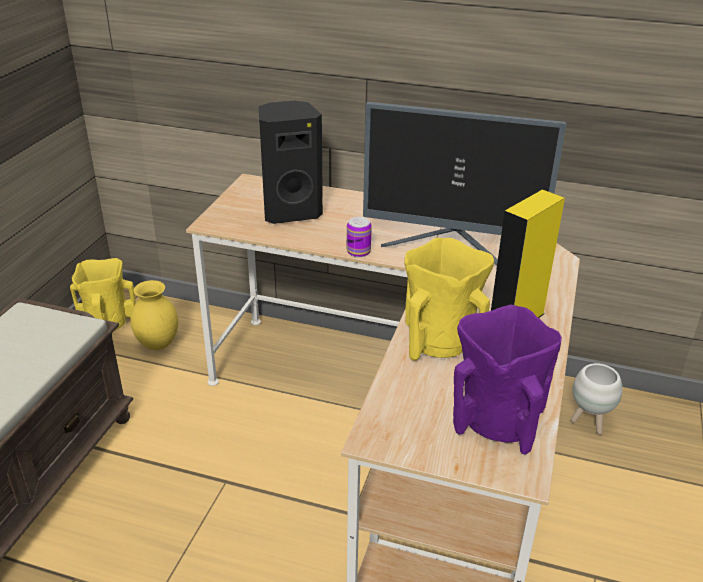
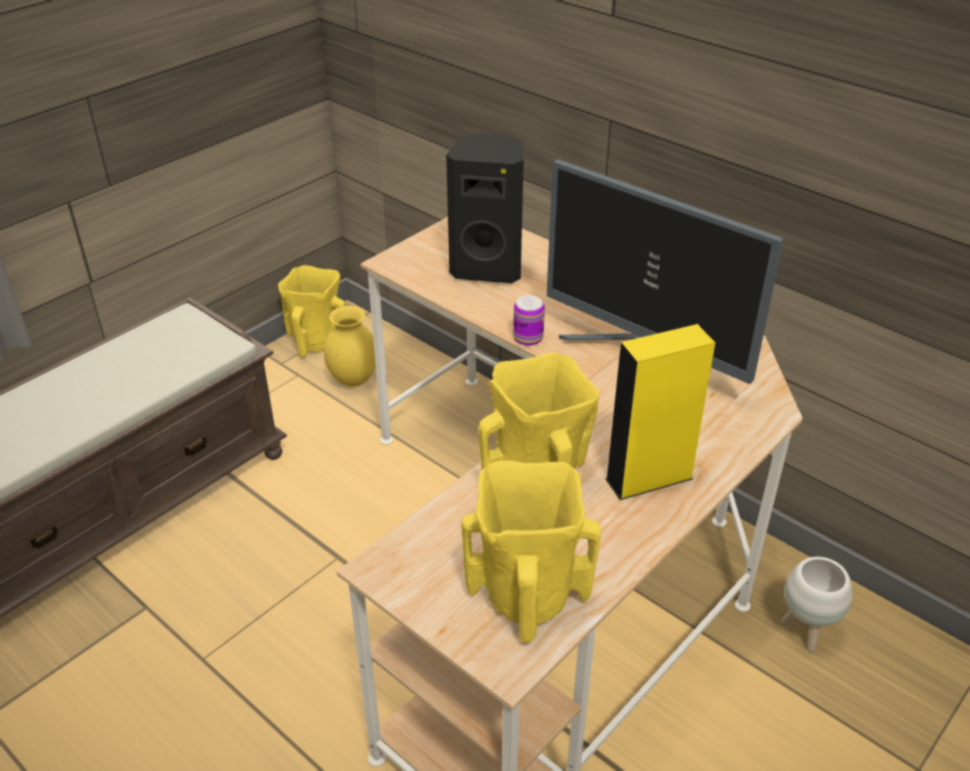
camera: 25 degrees right, 5 degrees up
(496, 421) = (527, 593): purple vase -> yellow vase

